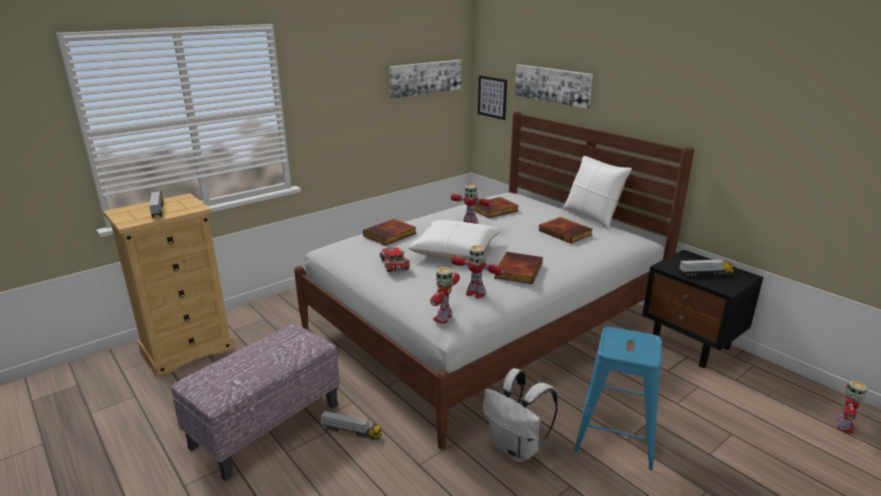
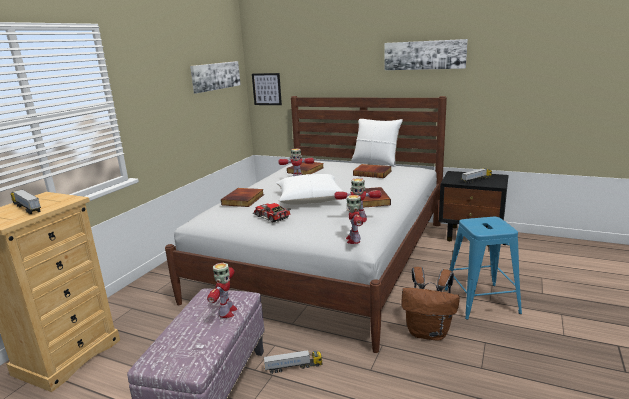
camera: 25 degrees left, 5 degrees down
(516, 449) = (428, 332): white backpack -> brown backpack
(552, 85) = (322, 70): picture -> picture (424, 55)
(844, 426) = (589, 255): toy robot -> toy robot (227, 312)

